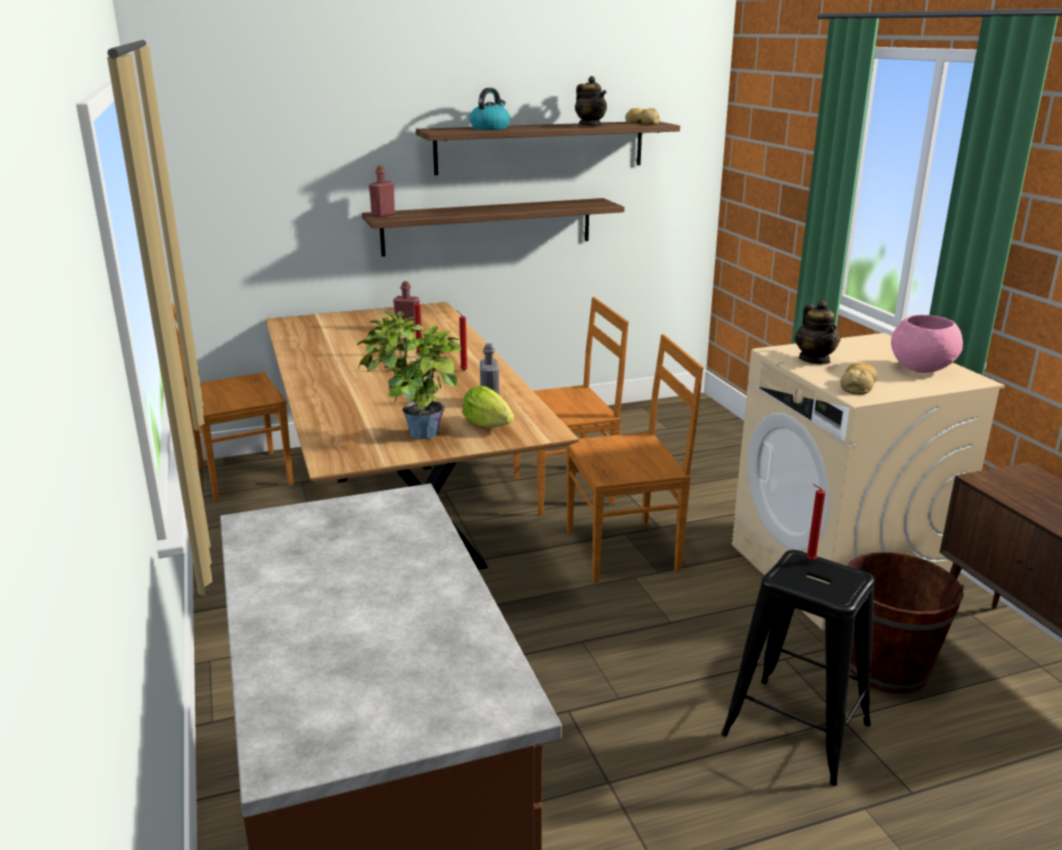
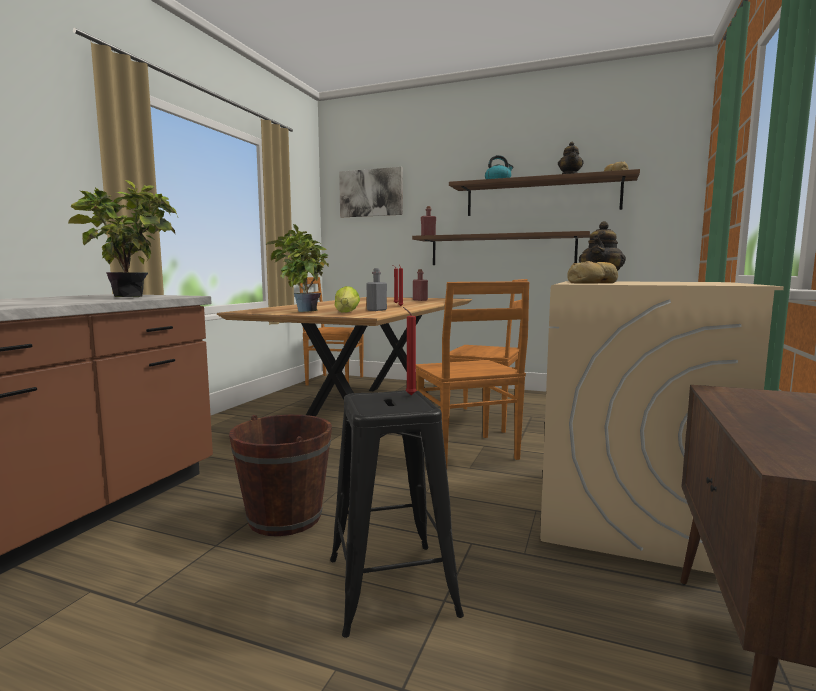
camera: 40 degrees right, 15 degrees down
(253, 134) = (371, 193): none -> picture
(383, 529) = (134, 297): none -> potted plant
(625, 550) = (467, 452): brown chair -> brown chair turned 45 degrees clockwise
(886, 668) = (559, 590): brown bucket -> brown bucket (285, 517)
(921, 369) = (700, 283): pink bowl -> none

